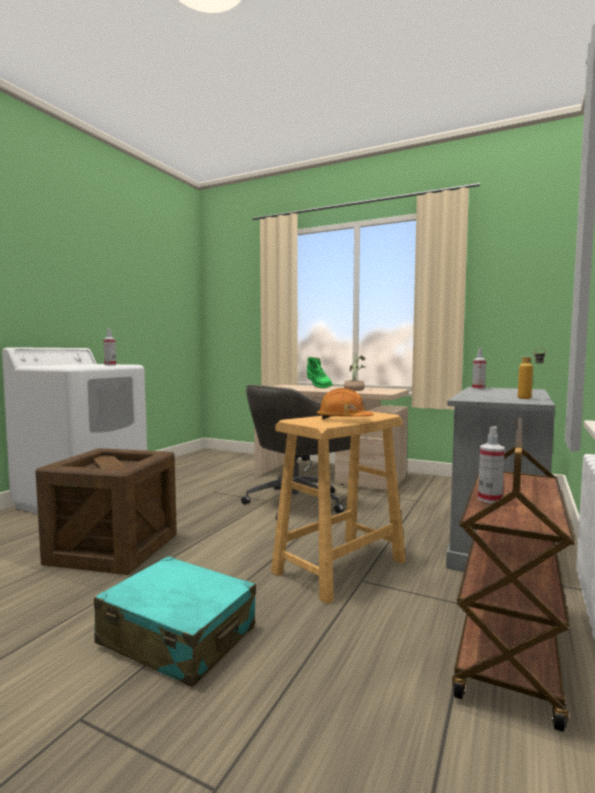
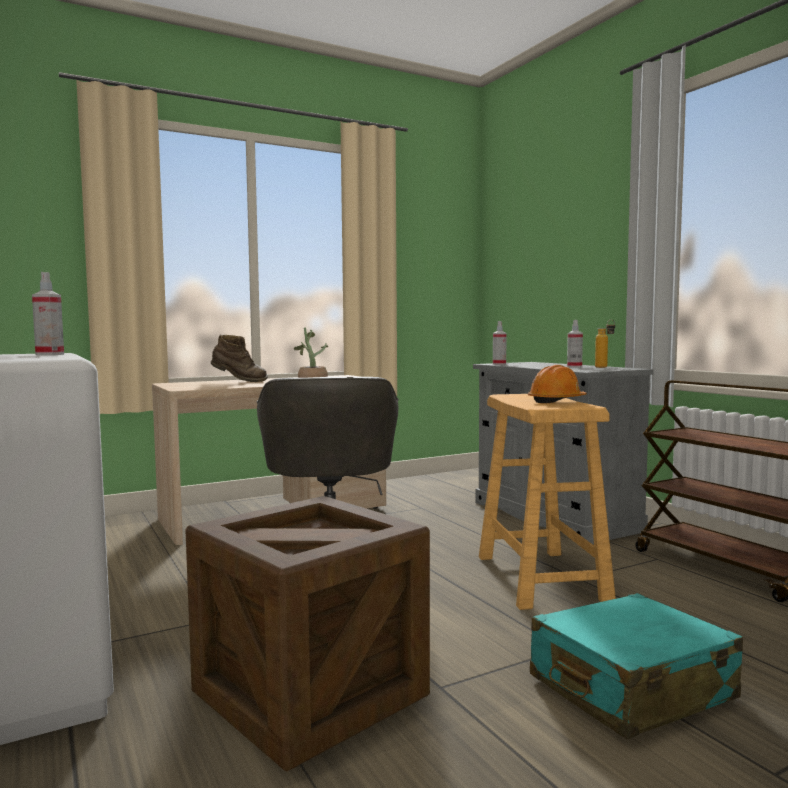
camera: 55 degrees left, 0 degrees up
(317, 387) = (239, 381): green boot -> brown boot
(490, 499) = (740, 444): spray bottle -> spray bottle (574, 367)

